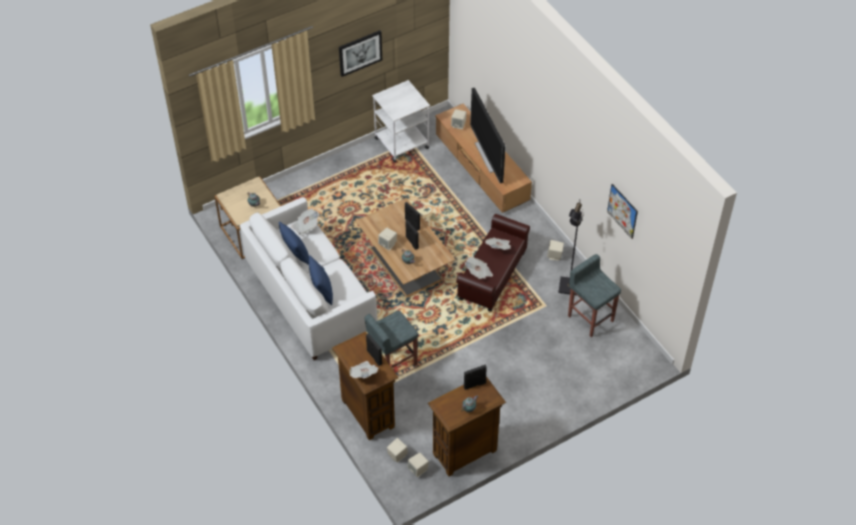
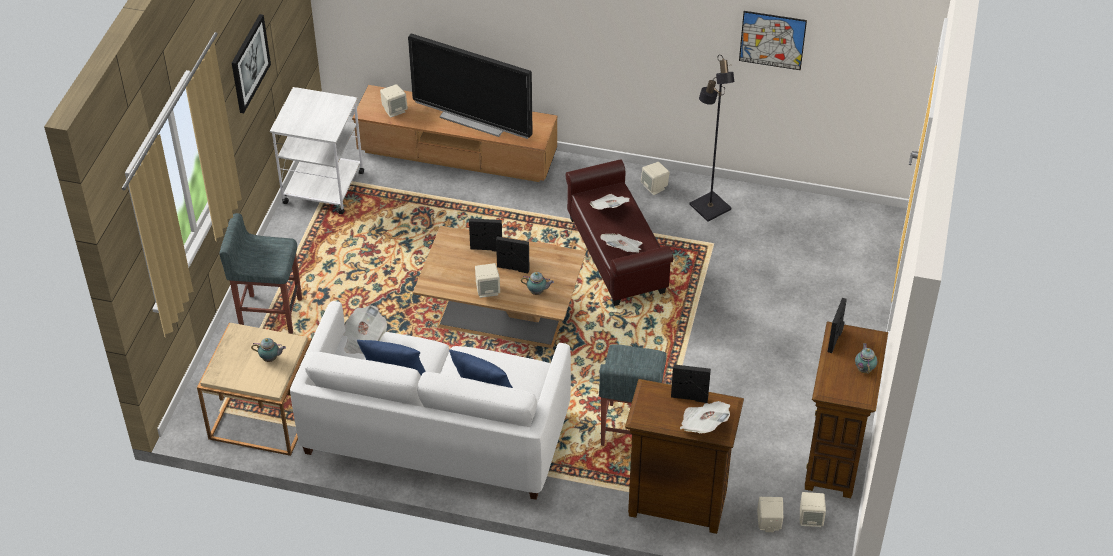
camera: 45 degrees left, 5 degrees down
(590, 318) = (773, 223): grey stool -> grey stool (270, 313)

